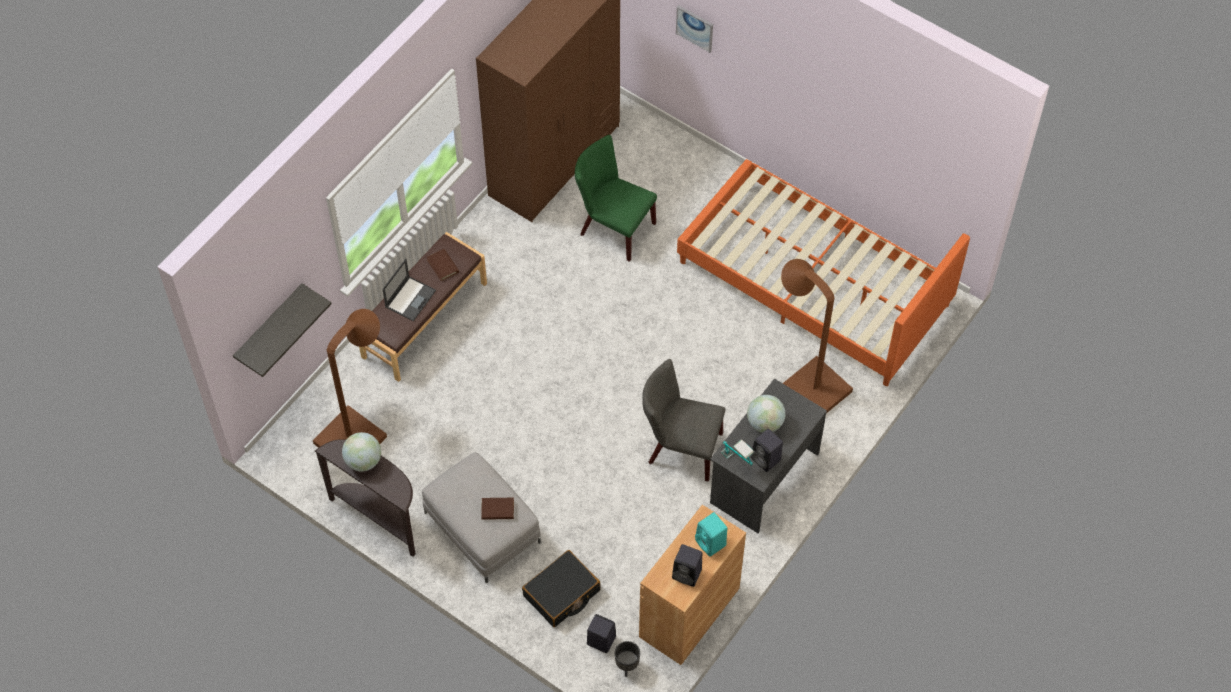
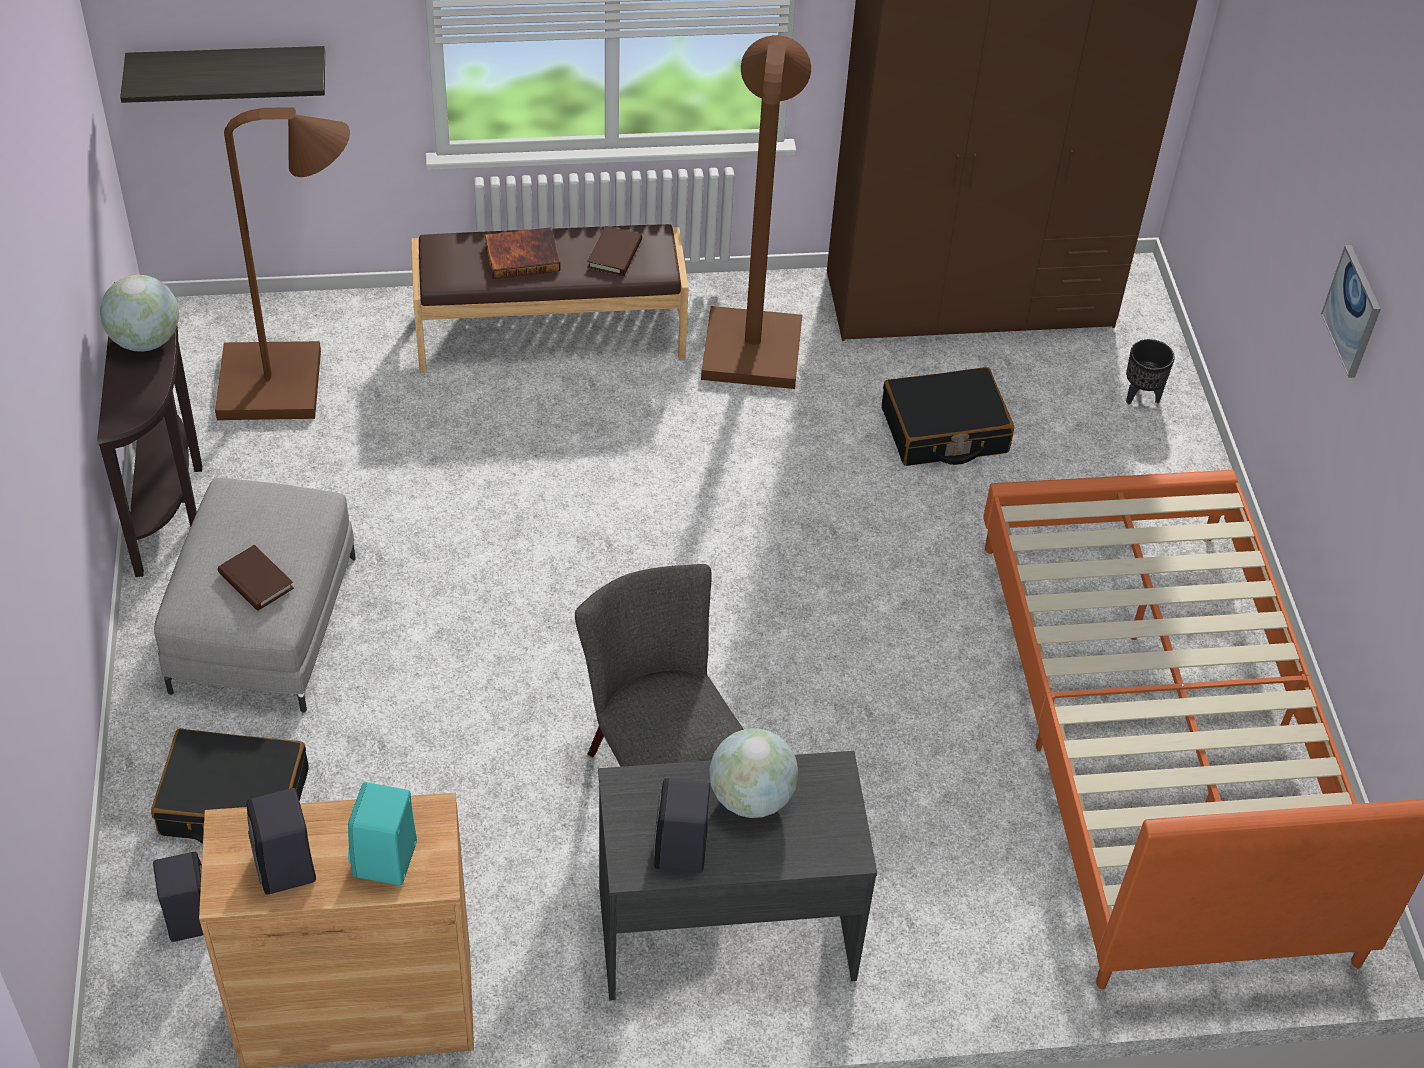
camera: 45 degrees right, 10 degrees down
(410, 298) = (522, 256): laptop -> book
(613, 227) = (944, 431): green chair -> black suitcase
(627, 666) = (171, 990): black planter -> black planter (1141, 396)
(695, 28) = (1289, 153): picture -> picture (1353, 311)
(737, 462) = (629, 811): table lamp -> none
(808, 383) = (972, 866): brown floor lamp -> brown floor lamp (753, 338)

